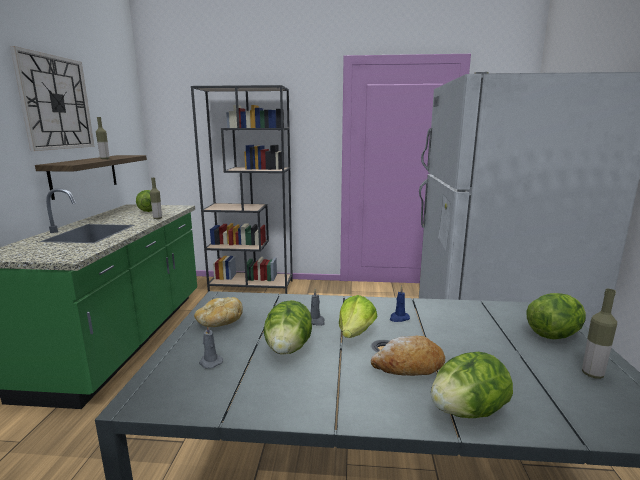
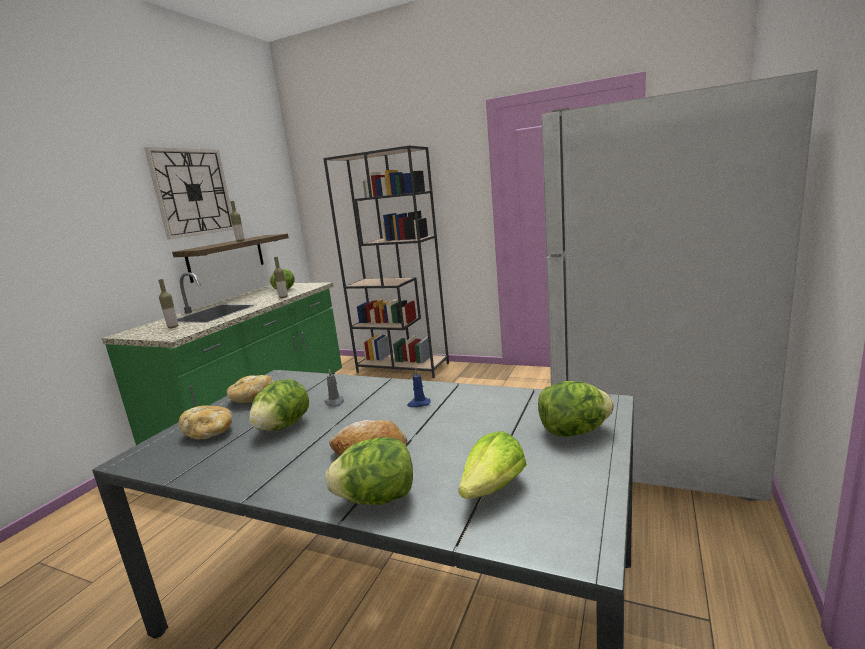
camera: 20 degrees right, 0 degrees up
(210, 362) = (210, 433): grey candle -> bread
(356, 333) = (359, 416): lettuce -> lettuce (493, 488)
(592, 374) = (562, 478): bottle -> bottle (173, 327)

